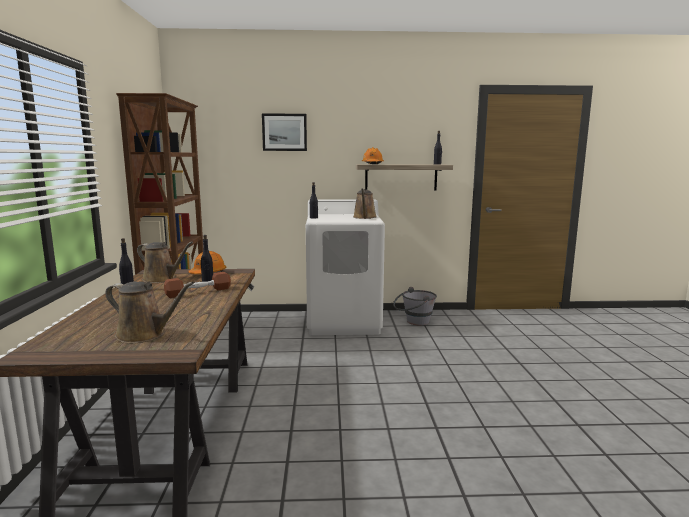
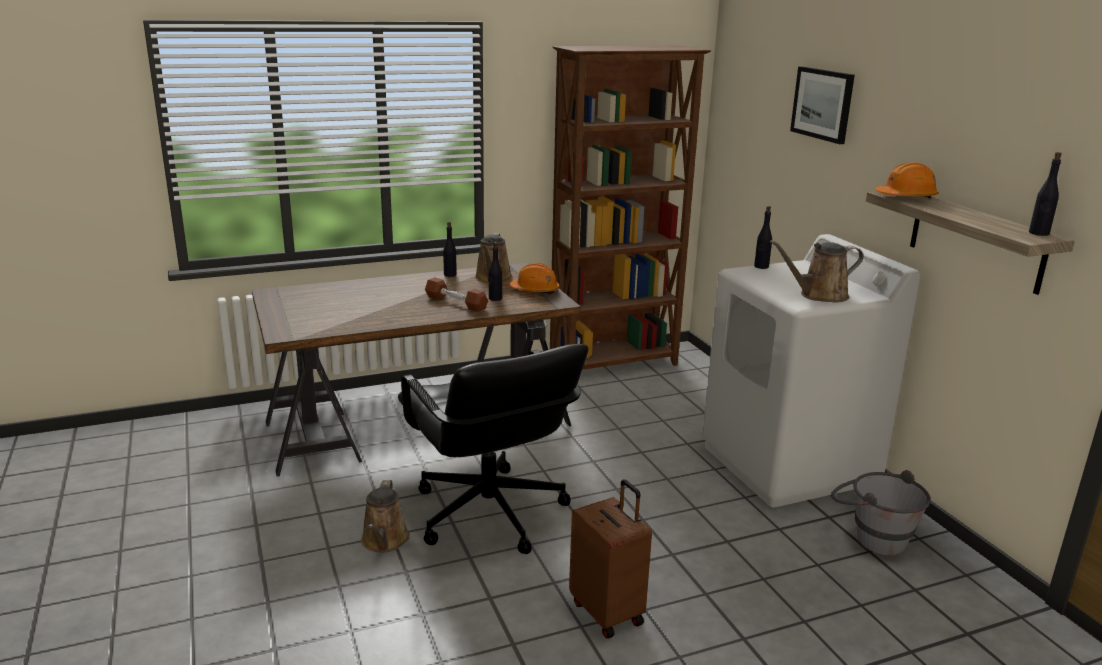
camera: 70 degrees right, 10 degrees up
(145, 335) = (321, 314): brown watering can -> brown watering can (384, 541)
(338, 413) = (489, 514): none -> black office chair
(458, 392) = (608, 612): none -> brown suitcase

